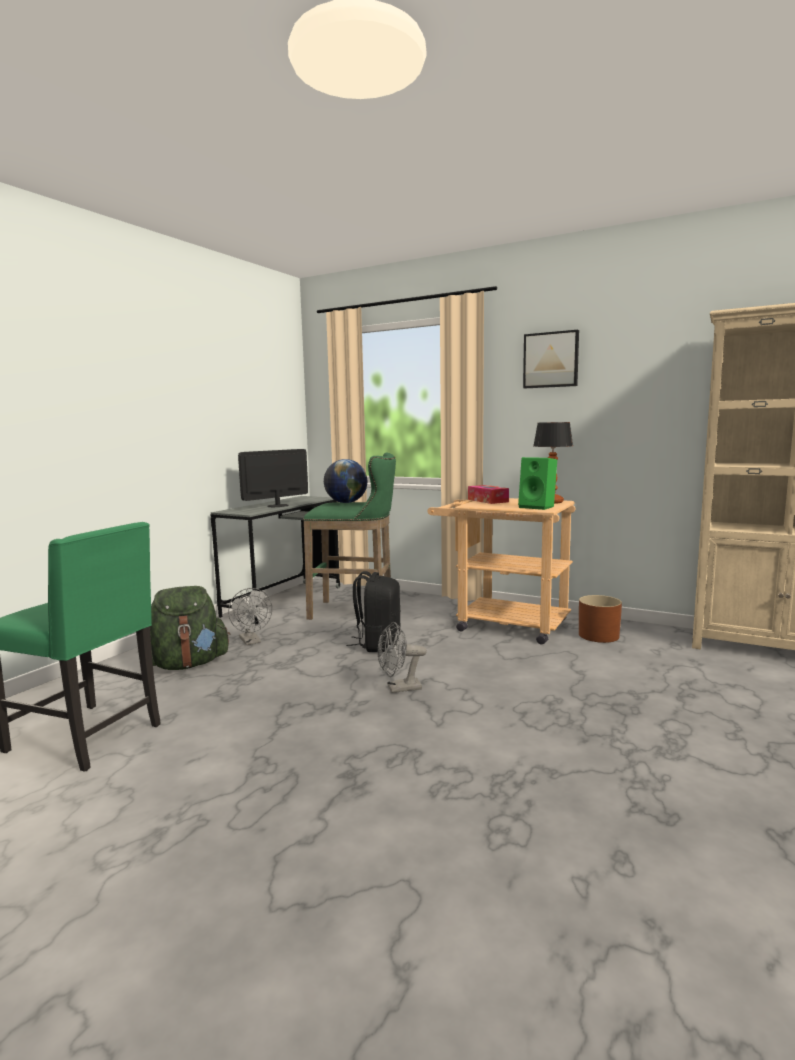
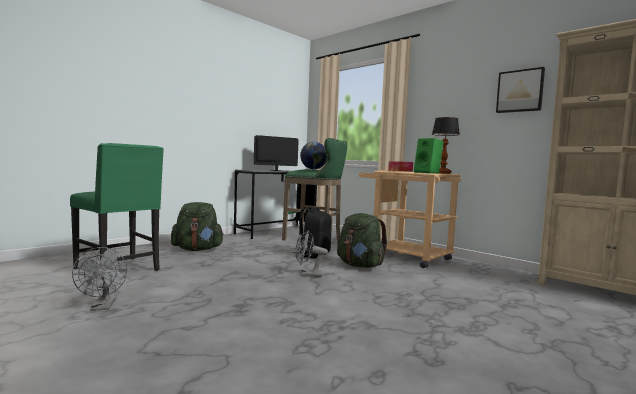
camera: 15 degrees right, 5 degrees down
(251, 641) = (241, 245): grey fan -> grey fan (102, 307)
(457, 655) = (360, 265): none -> green backpack
(551, 360) = (453, 80): picture -> picture (520, 91)
(599, 635) = (469, 269): brown planter -> none

